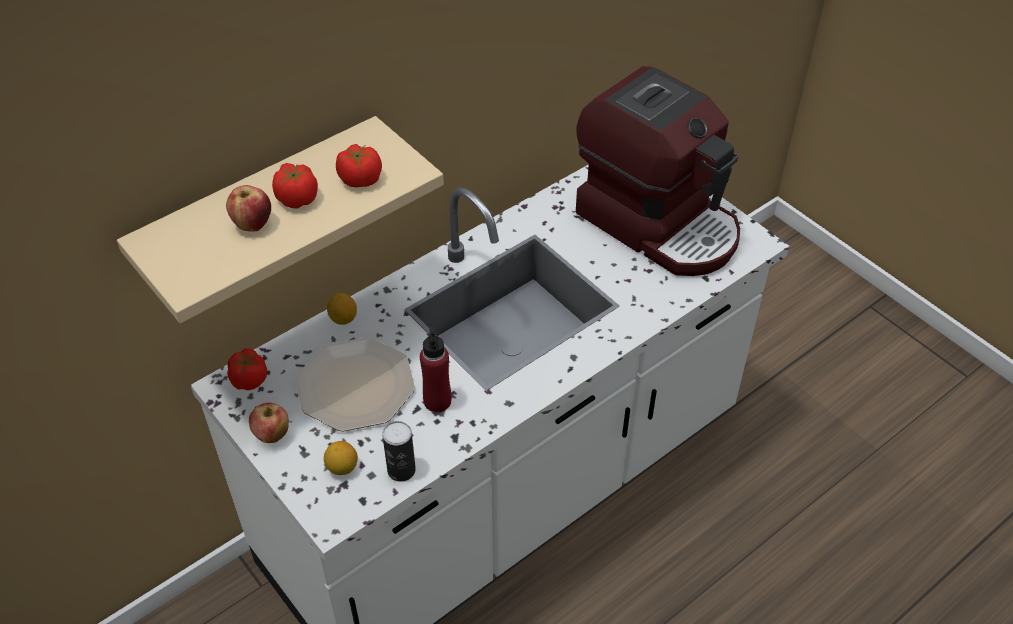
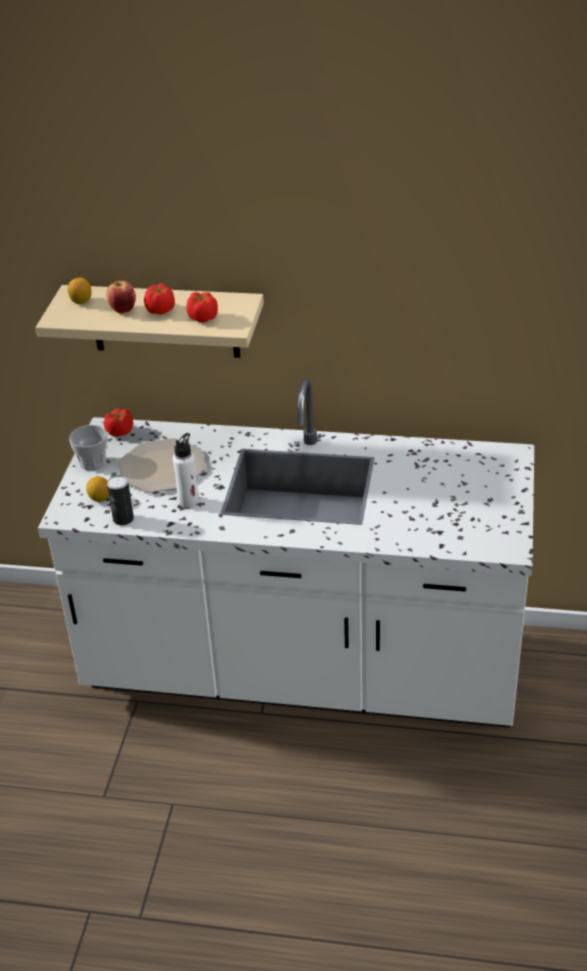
camera: 50 degrees right, 10 degrees down
(272, 435) = (92, 462): apple -> cup
(343, 319) = (204, 433): lemon -> lemon (81, 301)
(437, 401) = (188, 501): red bottle -> white bottle
(659, 223) = (462, 498): coffee machine -> none

